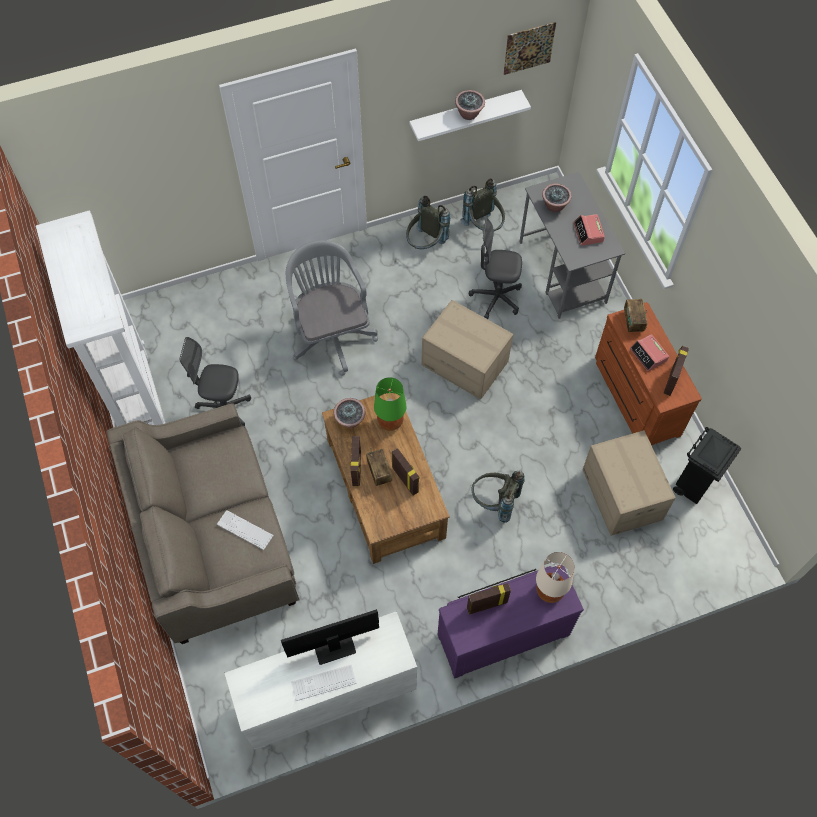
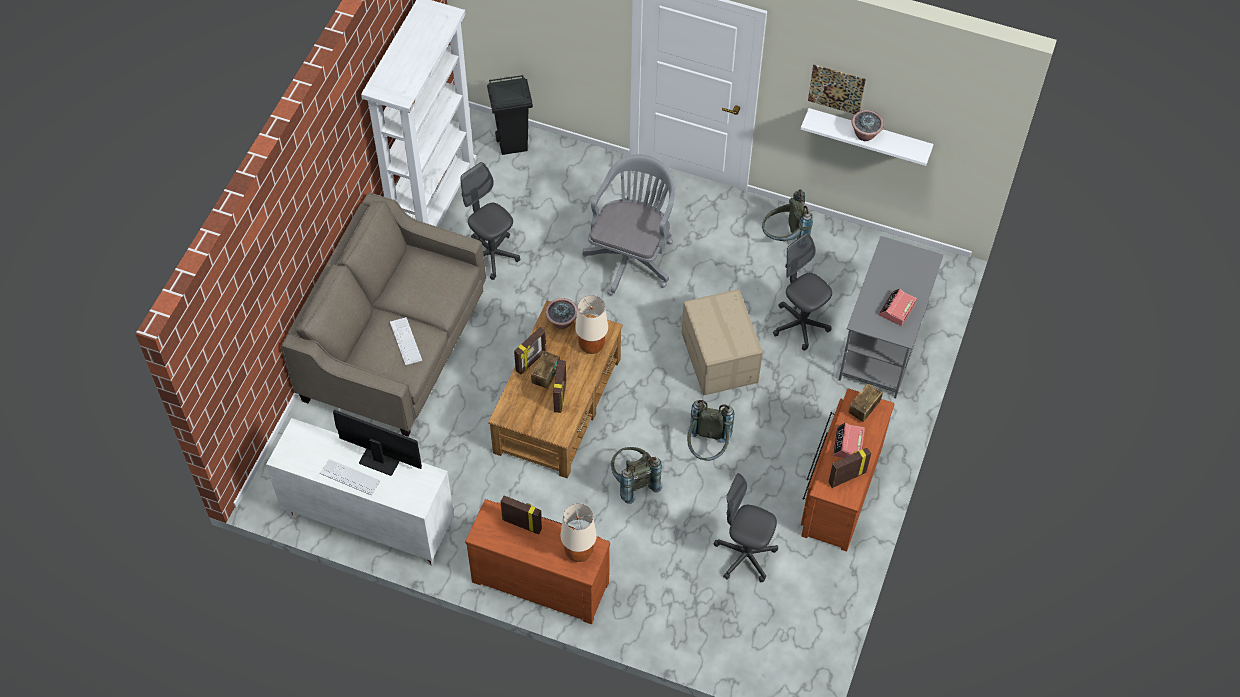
camera: 40 degrees right, 5 degrees down
(390, 422) = (591, 346): green table lamp -> beige table lamp
(484, 226) = (851, 259): grey backpack -> grey backpack (707, 449)
(502, 631) = (541, 579): purple dresser -> brown dresser
(529, 48) = (945, 107): picture -> picture (836, 89)
(554, 206) = (890, 268): potted plant -> none
(621, 494) = (745, 556): cardboard box -> grey office chair
(692, 486) = (813, 597): black trash can -> black trash can (513, 144)

